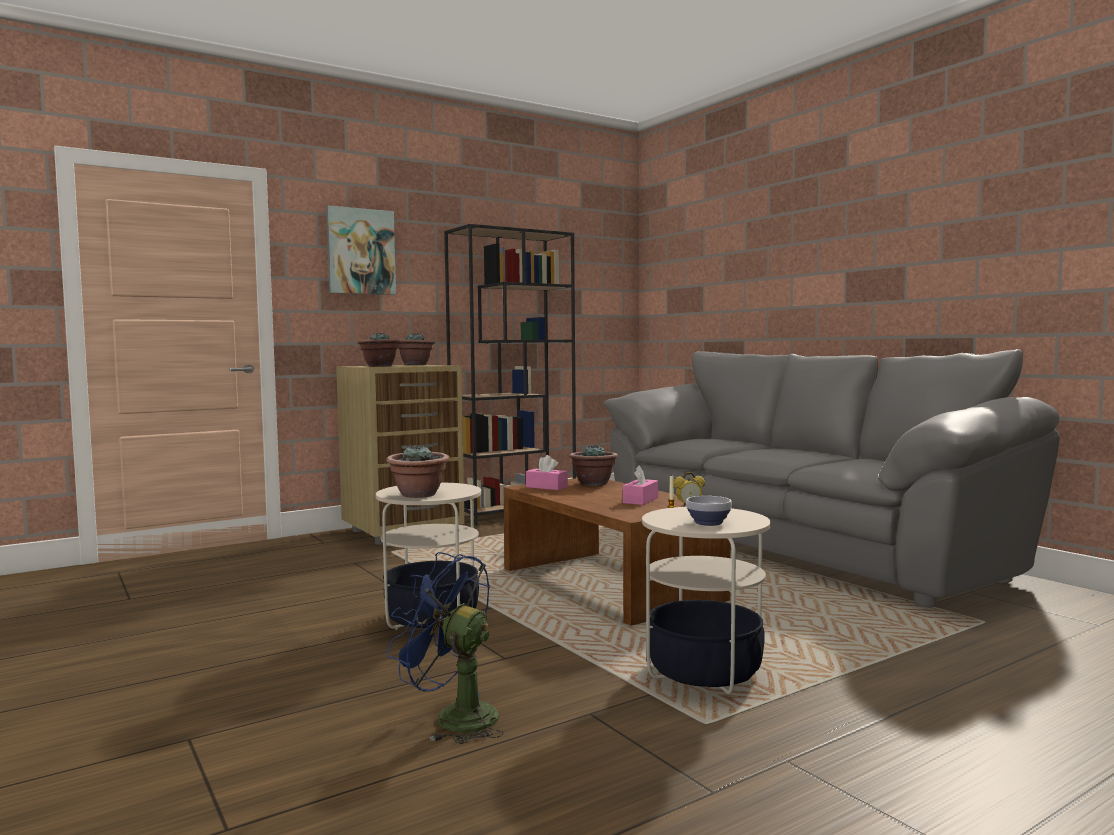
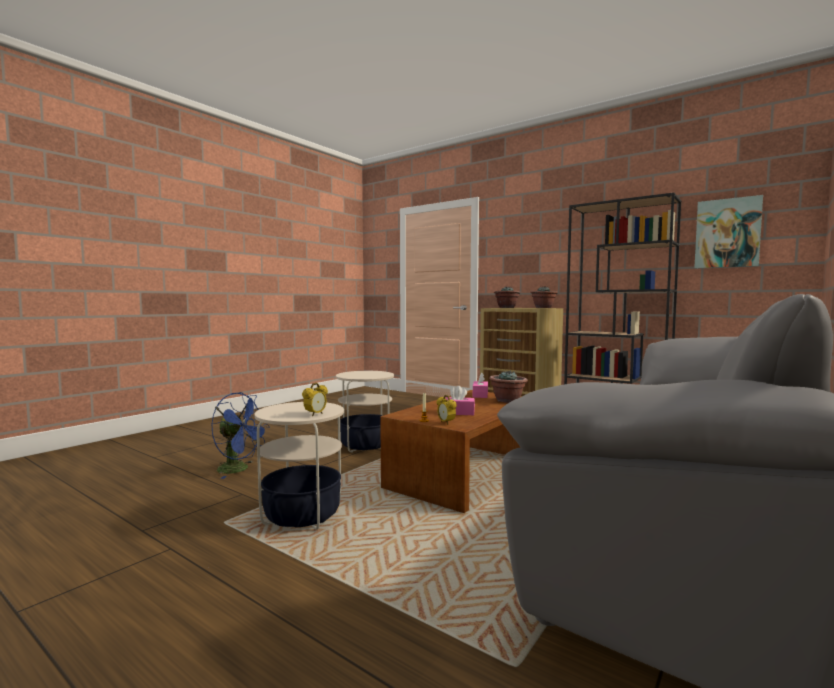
camera: 70 degrees right, 0 degrees up
(361, 251) = (527, 235): picture -> picture (727, 233)
(419, 495) = (351, 374): potted plant -> none
(453, 717) = (239, 469): blue fan -> blue fan turned 105 degrees clockwise
(707, 522) = (285, 411): bowl -> none
(737, 514) = (315, 414): none -> alarm clock

